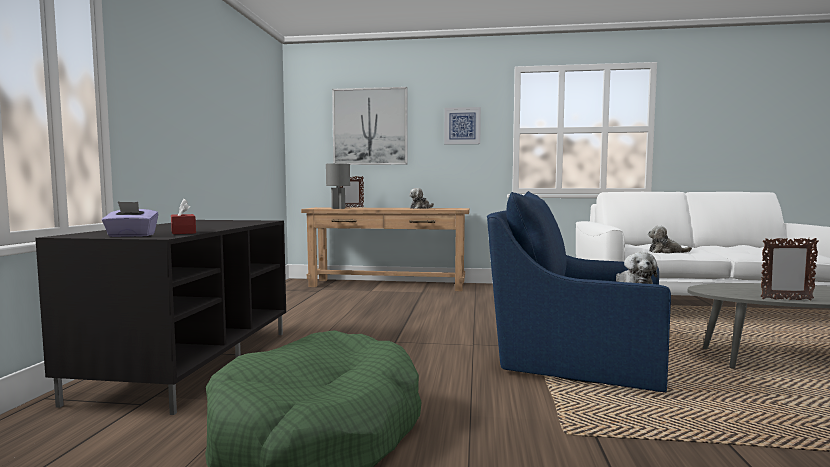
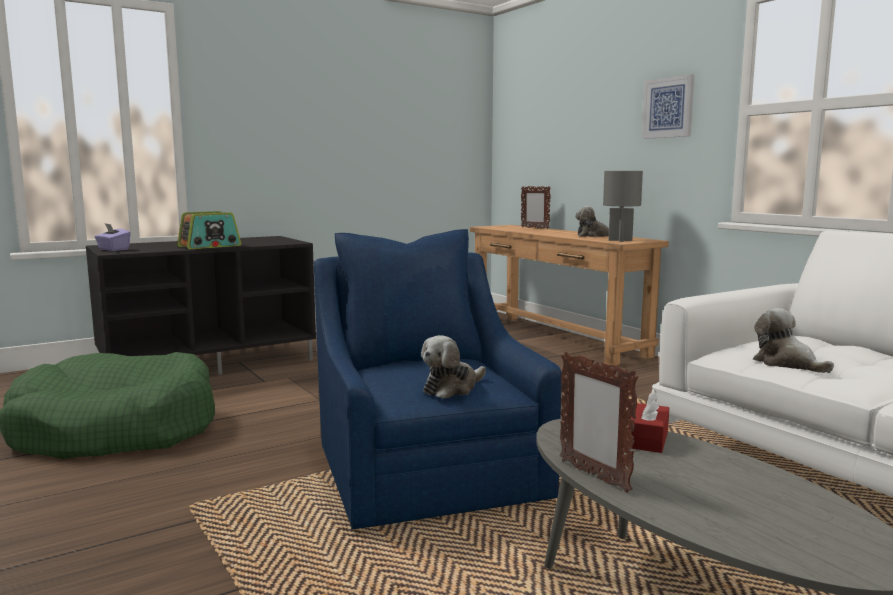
camera: 50 degrees right, 5 degrees up
(183, 232) = (153, 249): red tissue box -> red tissue box (648, 439)
(216, 227) = (210, 246): none -> radio
(338, 208) = (505, 229): grey table lamp -> grey table lamp (620, 240)
(370, 126) = (565, 116): picture -> none

